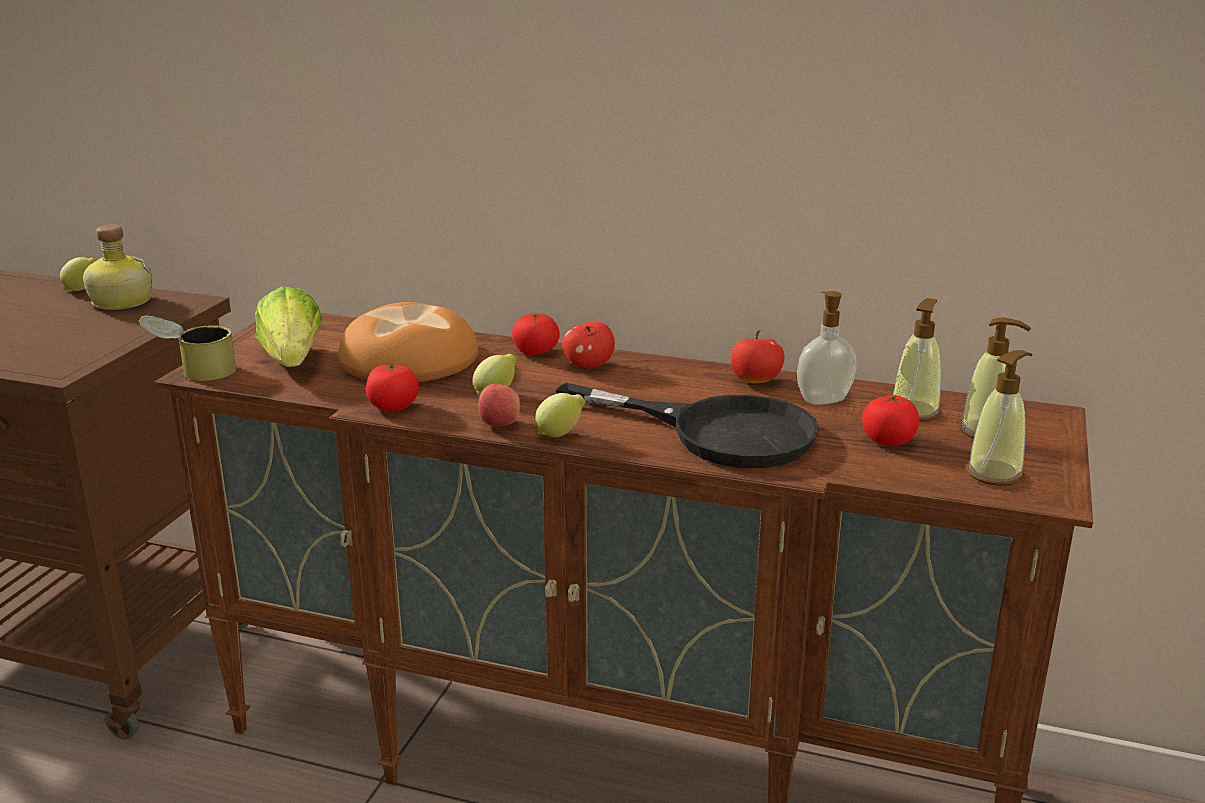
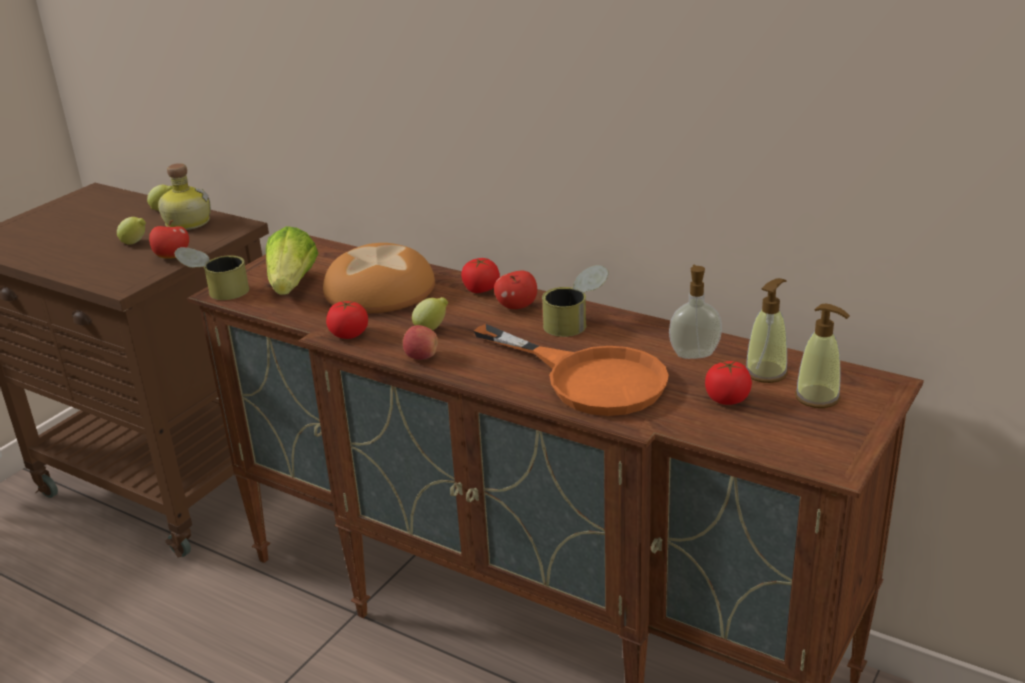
camera: 15 degrees right, 5 degrees up
(560, 434) = (463, 370): lemon -> lemon (135, 243)
(668, 377) = (576, 322): none -> can
(718, 432) = (589, 378): black frying pan -> orange frying pan
(756, 381) = (646, 331): apple -> apple (172, 257)
(994, 474) = (800, 439): soap dispenser -> none

